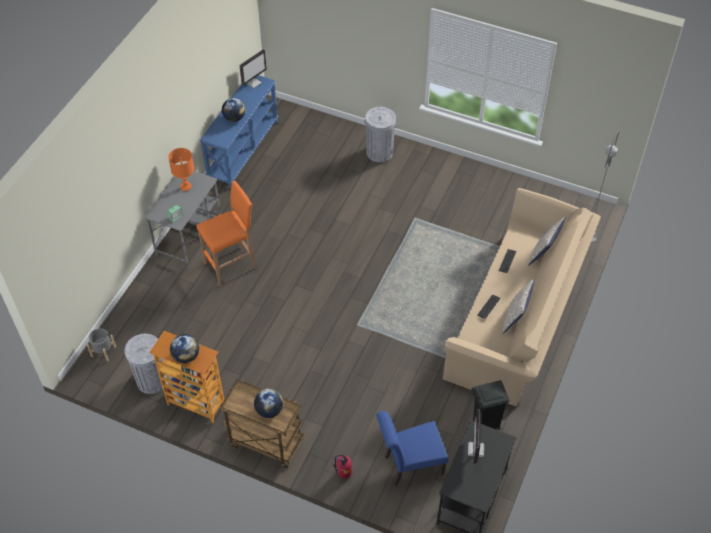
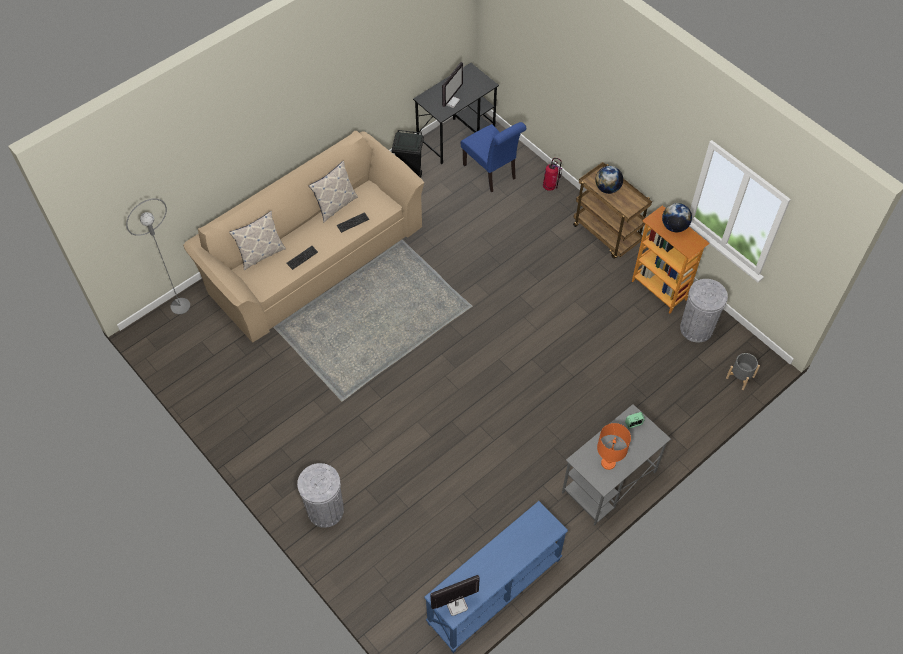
camera: 155 degrees left, 5 degrees up
(232, 265) = (572, 424): orange stool -> none
(234, 118) = (508, 548): globe -> none
(409, 465) = (492, 173): blue chair -> blue chair turned 45 degrees clockwise

